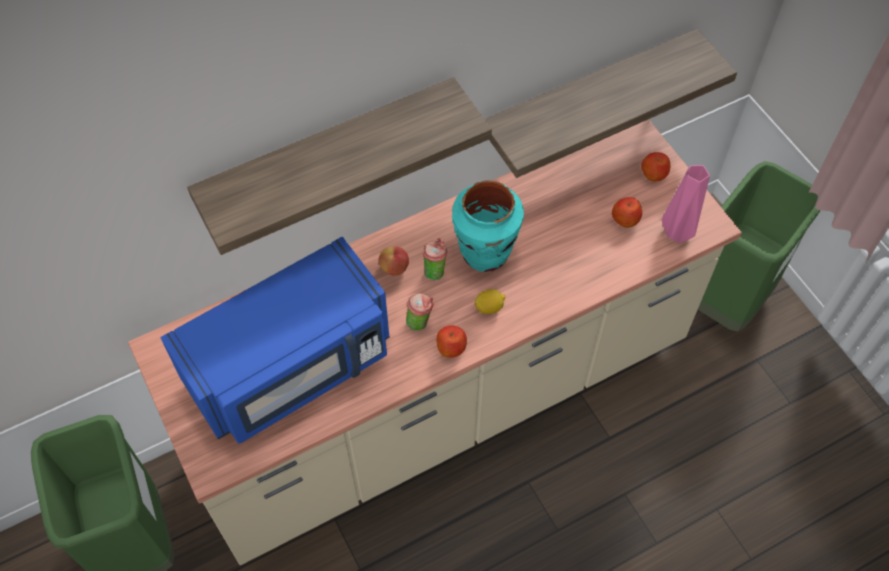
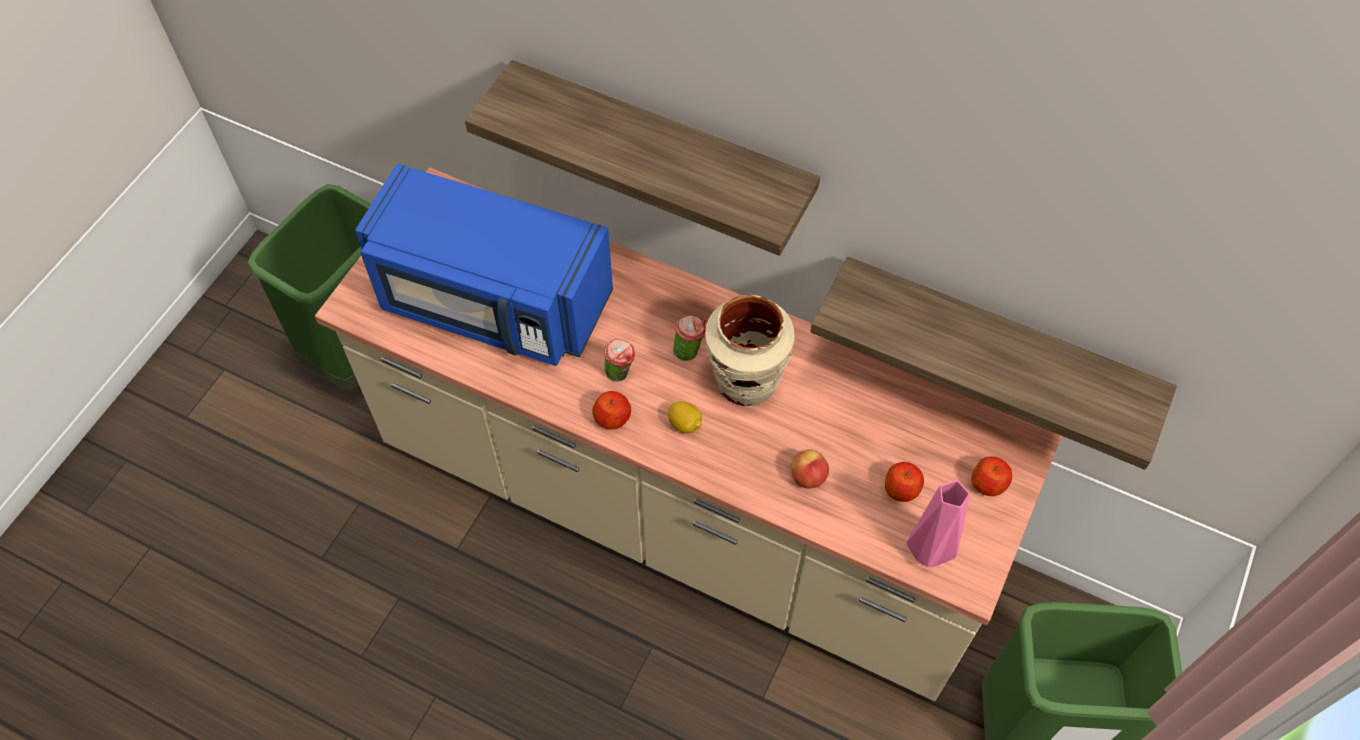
camera: 55 degrees right, 0 degrees up
(394, 268) = (664, 315): apple -> apple (808, 477)
(485, 253) = (746, 382): turquoise vase -> beige vase

